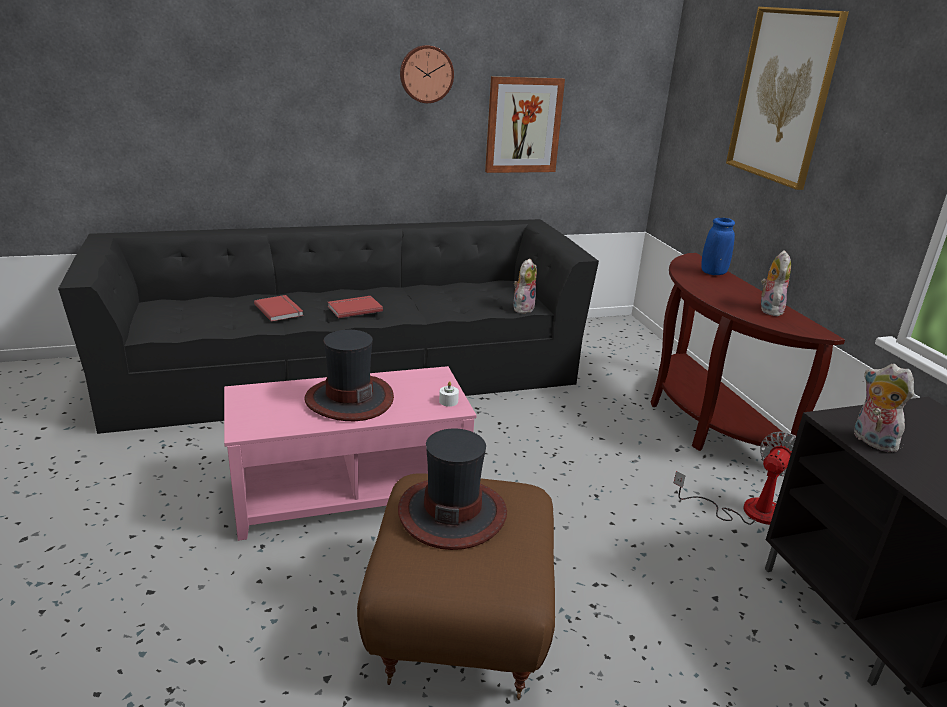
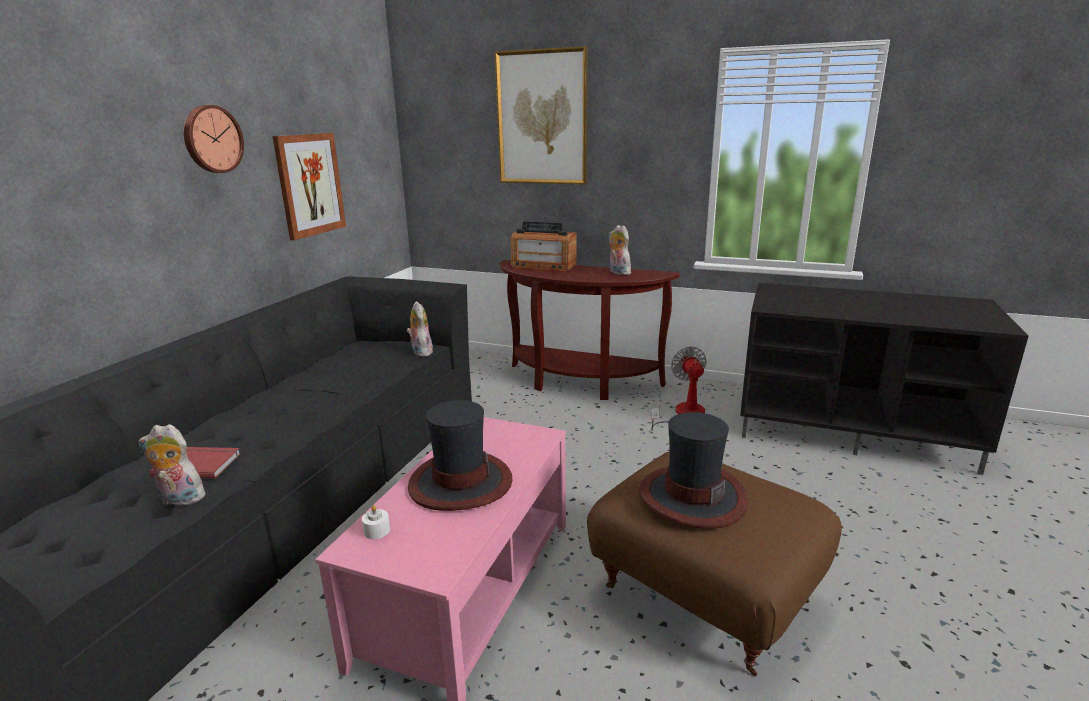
camera: 50 degrees left, 5 degrees down
(354, 308) = (281, 421): red book -> none
(448, 401) = (530, 434): white candle -> white candle (377, 531)
(713, 273) = (543, 266): blue vase -> radio
(871, 441) = (798, 309): plush toy -> plush toy (179, 499)

